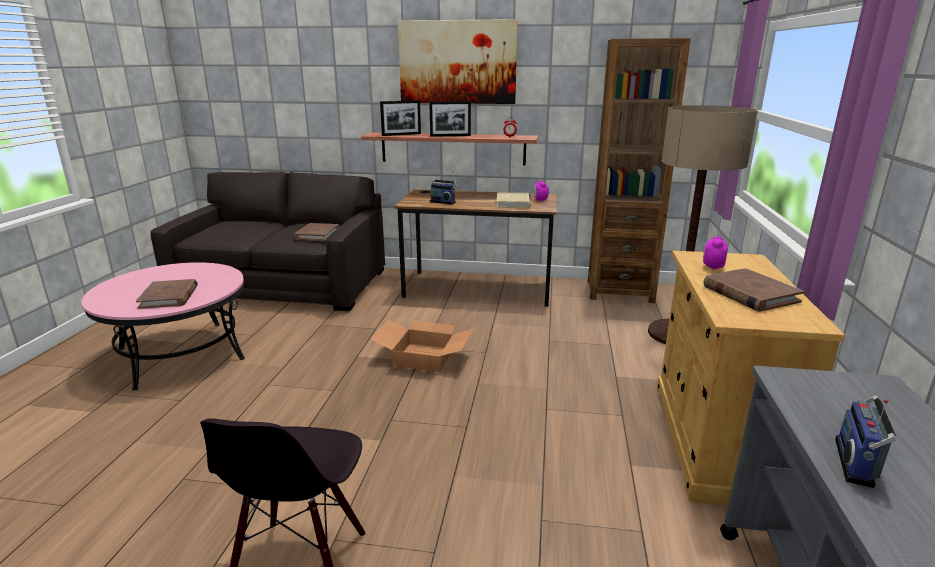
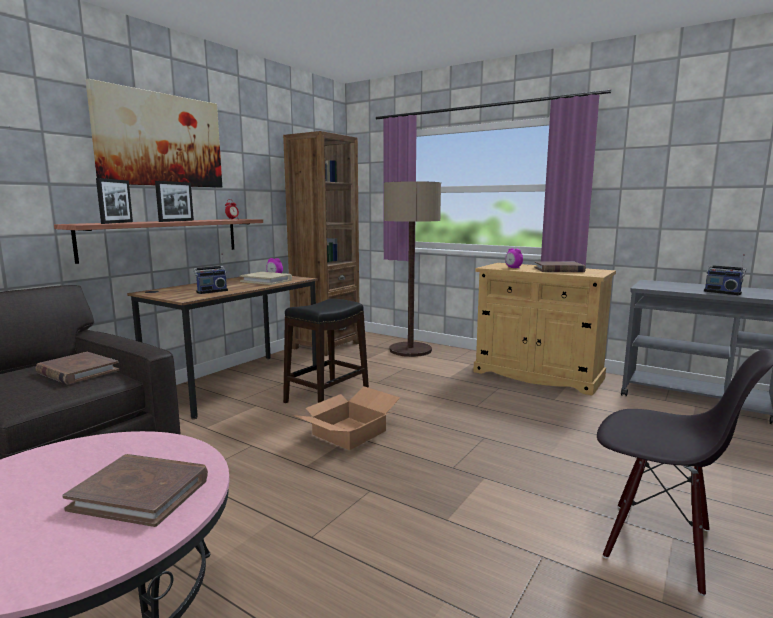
camera: 65 degrees left, 10 degrees down
(487, 329) = (327, 397): none -> black stool

